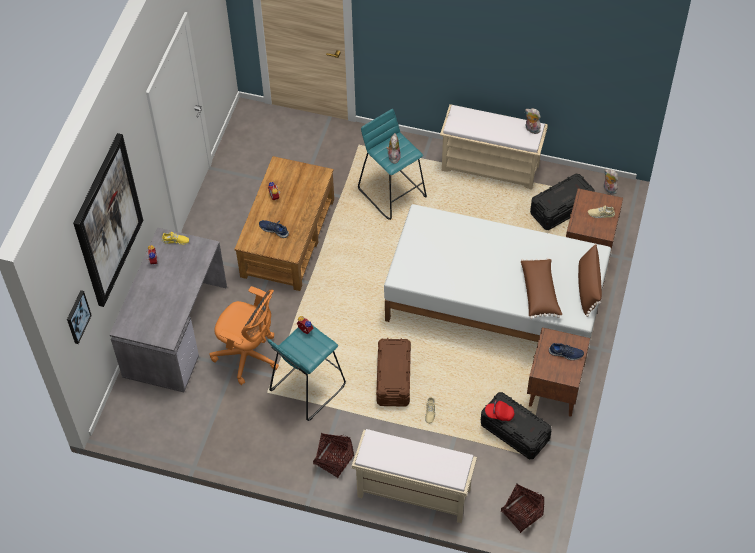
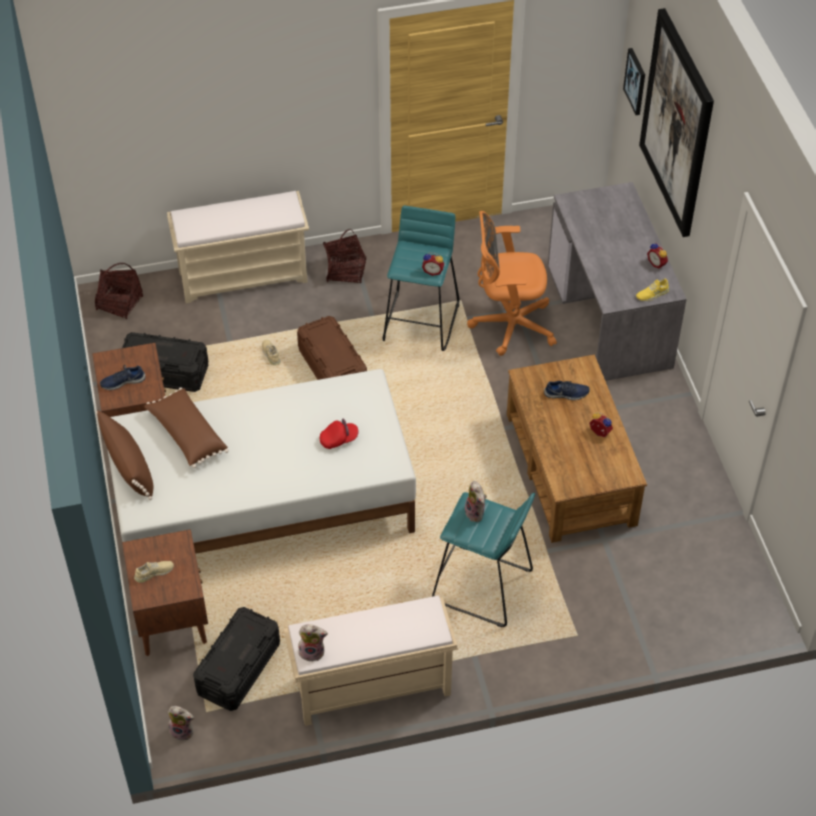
camera: 150 degrees right, 5 degrees down
(499, 414) = (183, 347): red cap -> red cap (339, 439)

